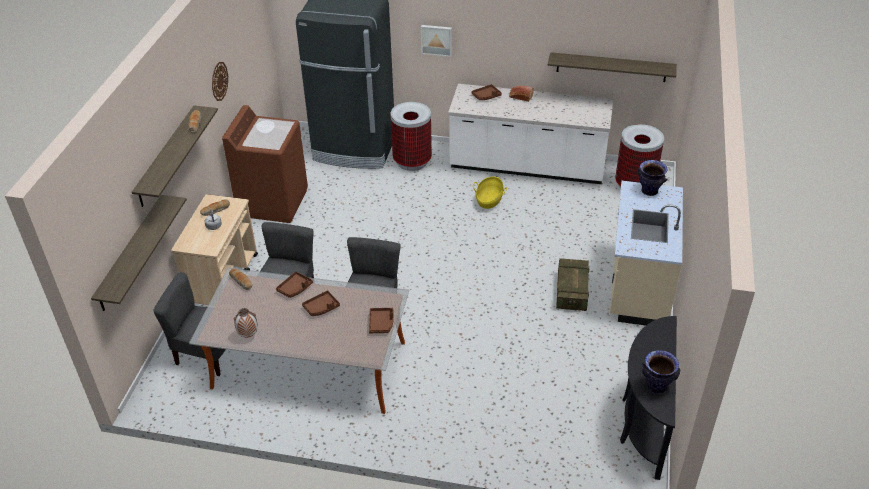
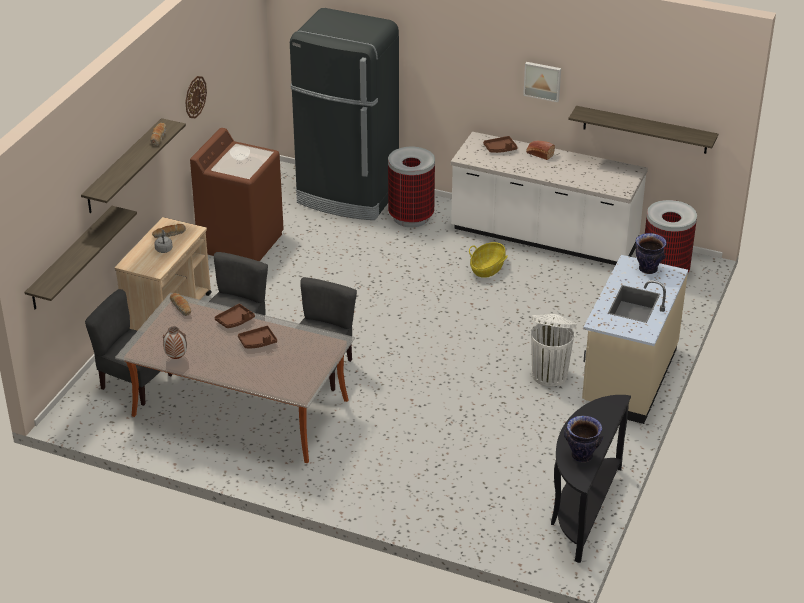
camera: 10 degrees right, 5 degrees down
(381, 323) = (316, 364): brown tray -> none
(436, 39) = (450, 78): picture -> picture (542, 81)
(571, 291) = (550, 374): crate -> white trash can

